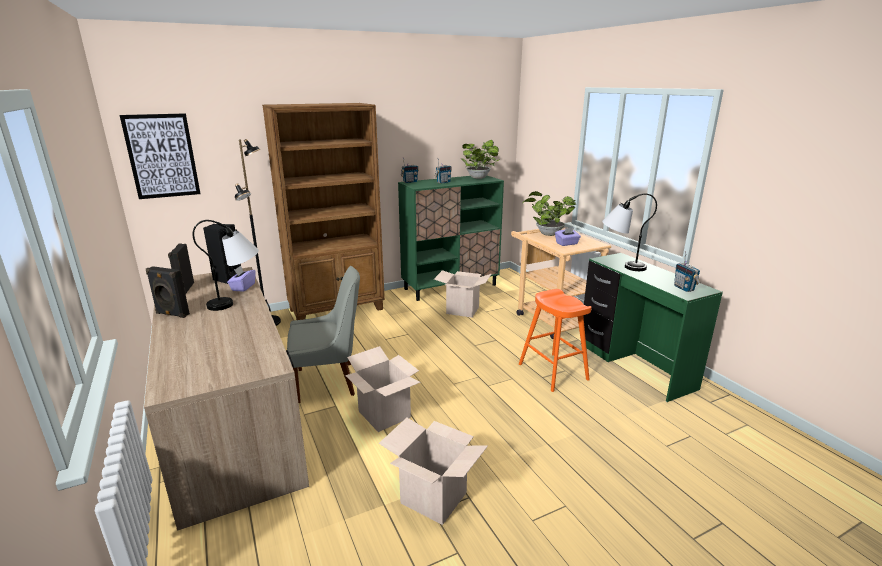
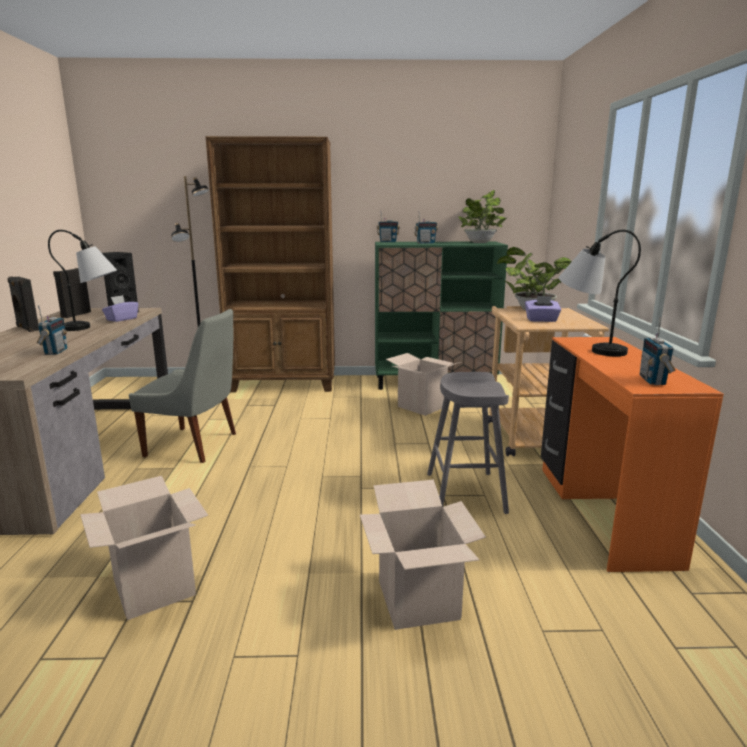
camera: 25 degrees right, 5 degrees down
(162, 156) = (121, 194): picture -> none
(260, 336) = (55, 352): none -> radio
(384, 414) = (210, 488): cardboard box -> cardboard box (418, 600)
(553, 372) = (465, 493): orange stool -> grey stool
(634, 366) = (600, 513): green desk -> orange desk

